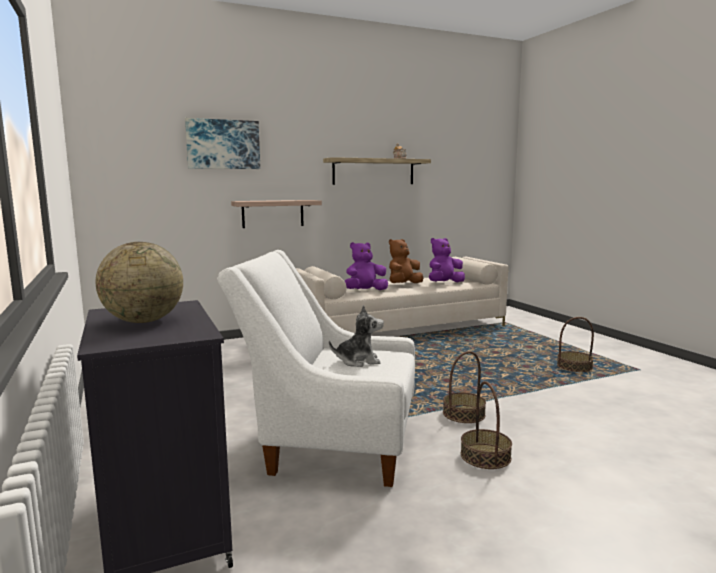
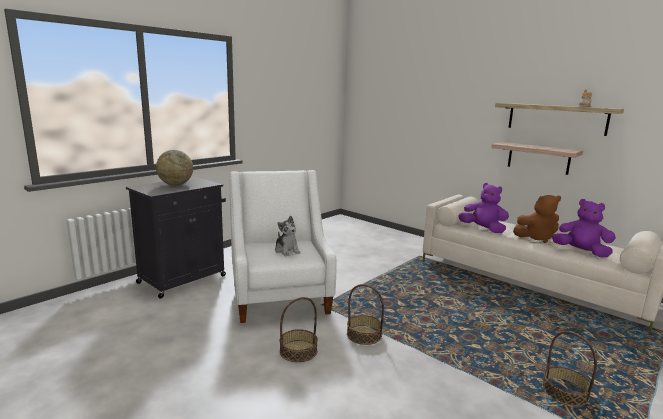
camera: 65 degrees right, 5 degrees up
(223, 144) = (424, 89): picture -> none
(273, 213) = (452, 146): shelf -> shelf (538, 158)
(403, 285) = (536, 238): brown plush toy -> brown plush toy turned 150 degrees clockwise

